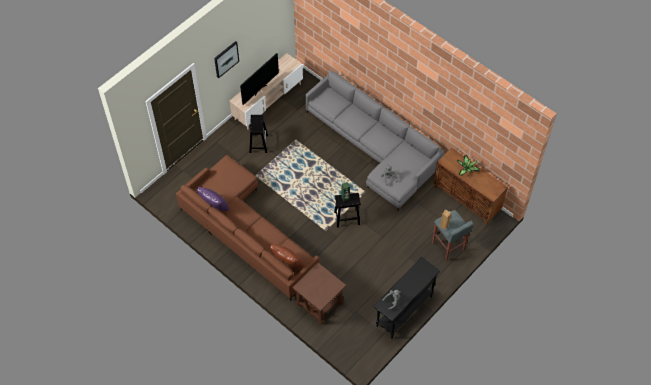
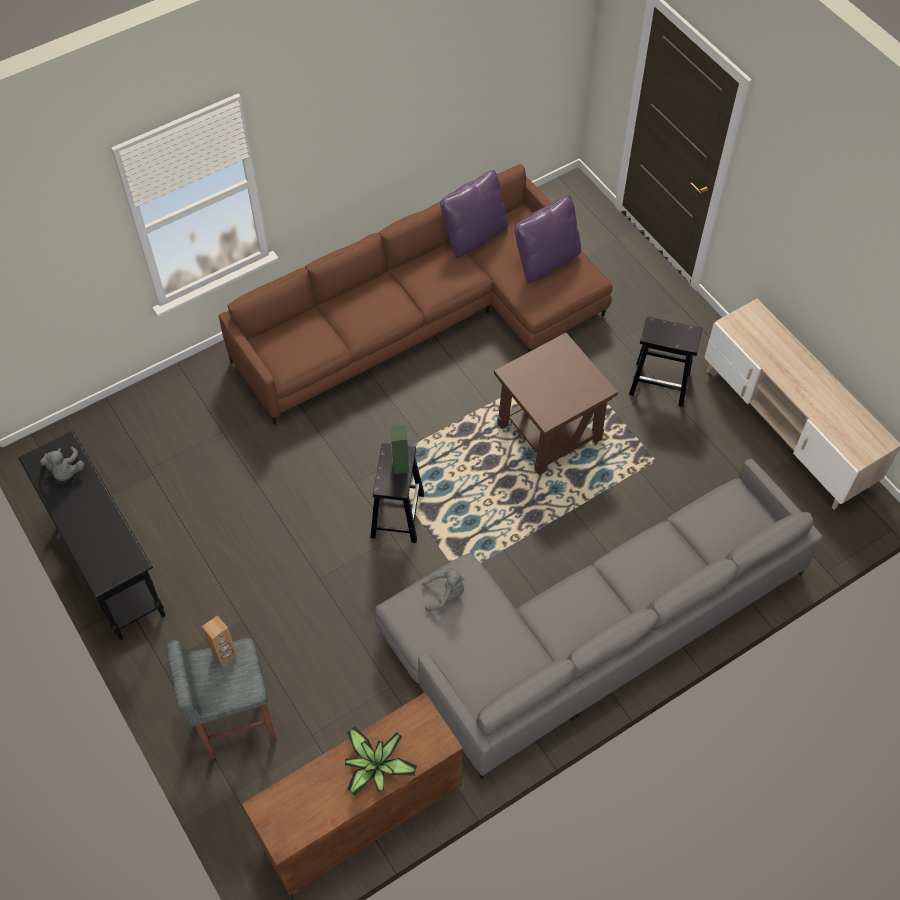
camera: 105 degrees right, 0 degrees up
(222, 177) = (546, 261): none -> purple pillow
(226, 59) = (802, 202): picture -> none
(260, 89) = (781, 364): television -> none
(287, 263) = (284, 332): brown pillow -> none
(319, 303) = (202, 410): brown side table -> brown side table (549, 431)

